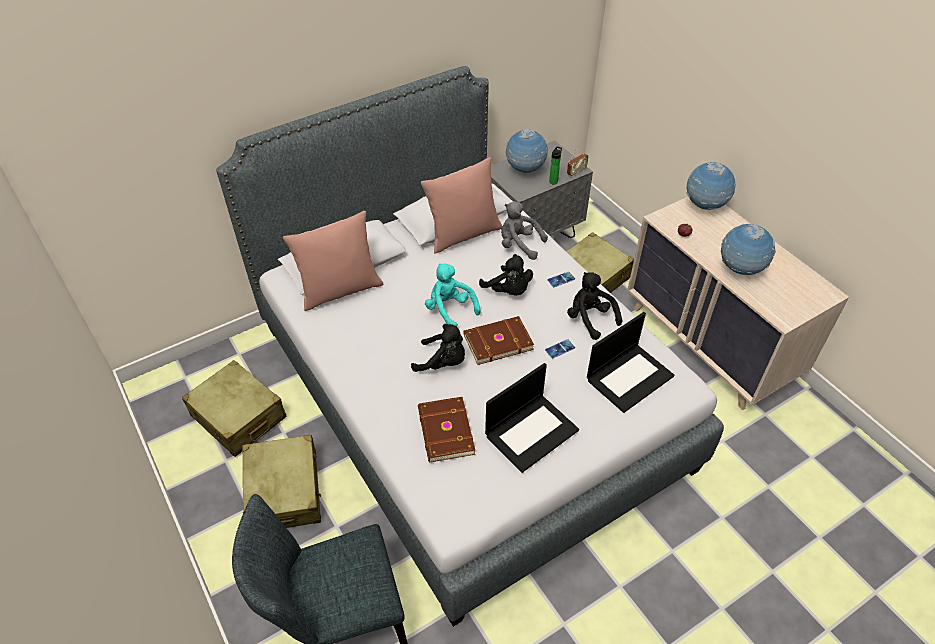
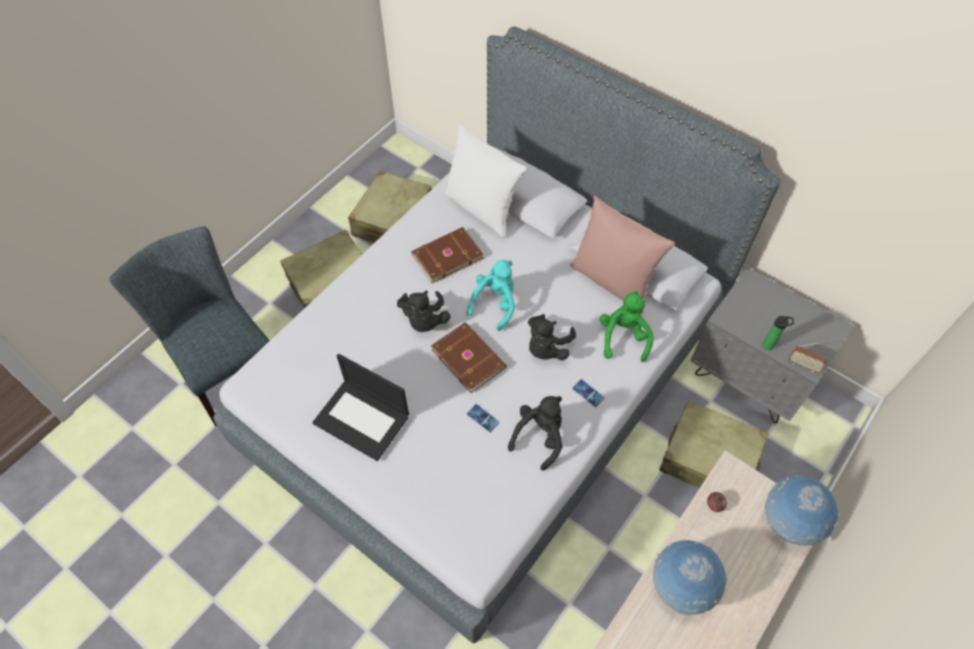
camera: 70 degrees right, 10 degrees up
(340, 290) = (482, 209): pink pillow -> white pillow
(444, 431) = (340, 347): brown book -> brown book (446, 256)
(519, 245) = (623, 337): grey plush toy -> green plush toy
(525, 170) = (770, 310): globe -> none
(629, 377) = (469, 496): laptop -> none

